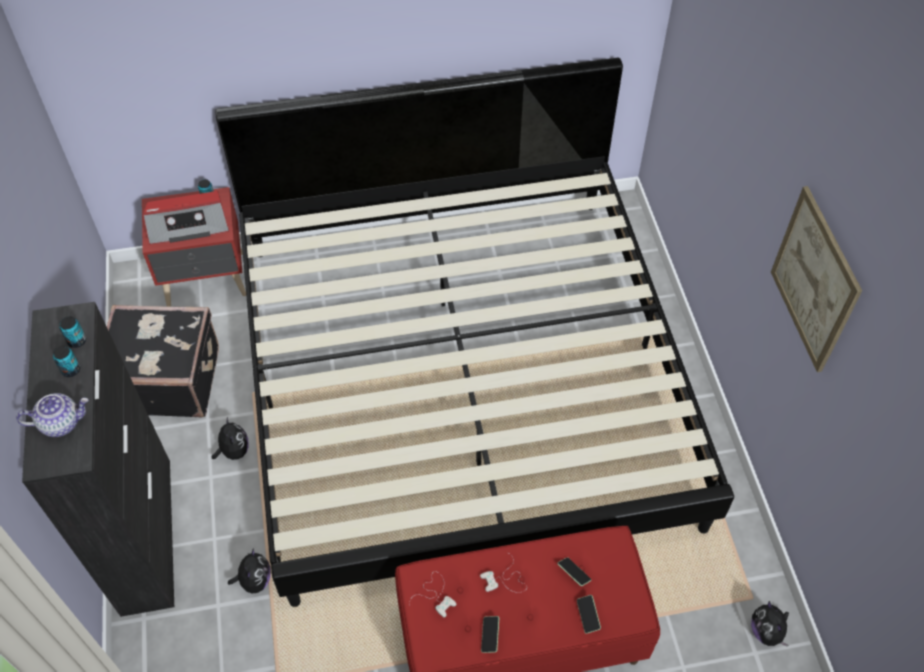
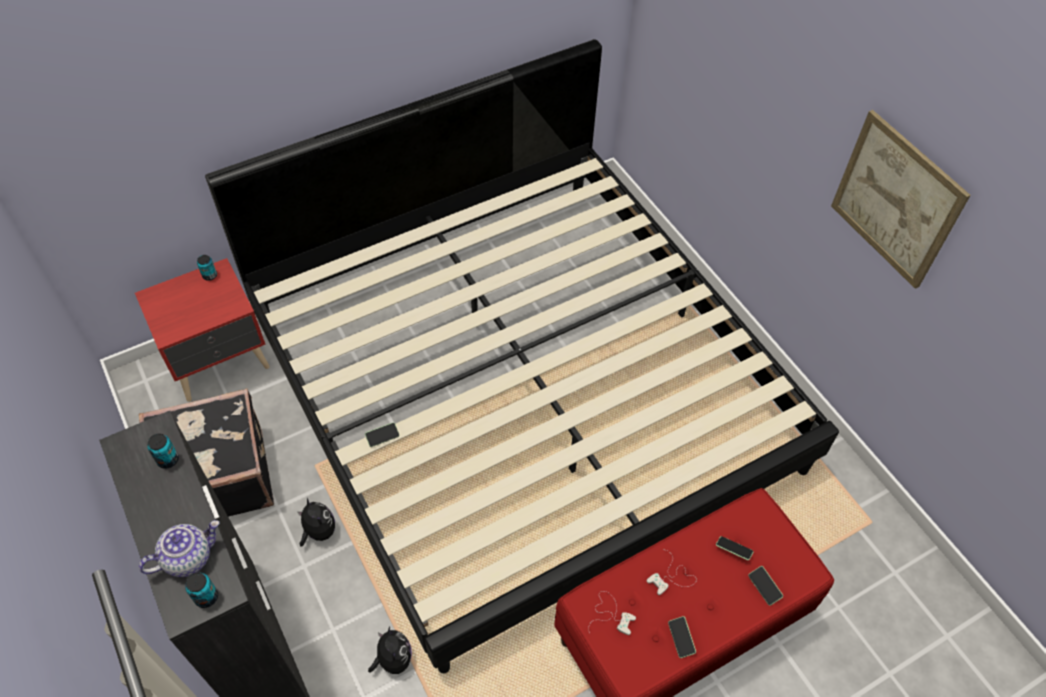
camera: 20 degrees left, 0 degrees up
(71, 370) = (175, 494): can -> can (206, 597)
(188, 225) = (198, 307): radio -> none
(304, 381) = (382, 437): none -> phone
(766, 632) = (896, 549): plush toy -> none

